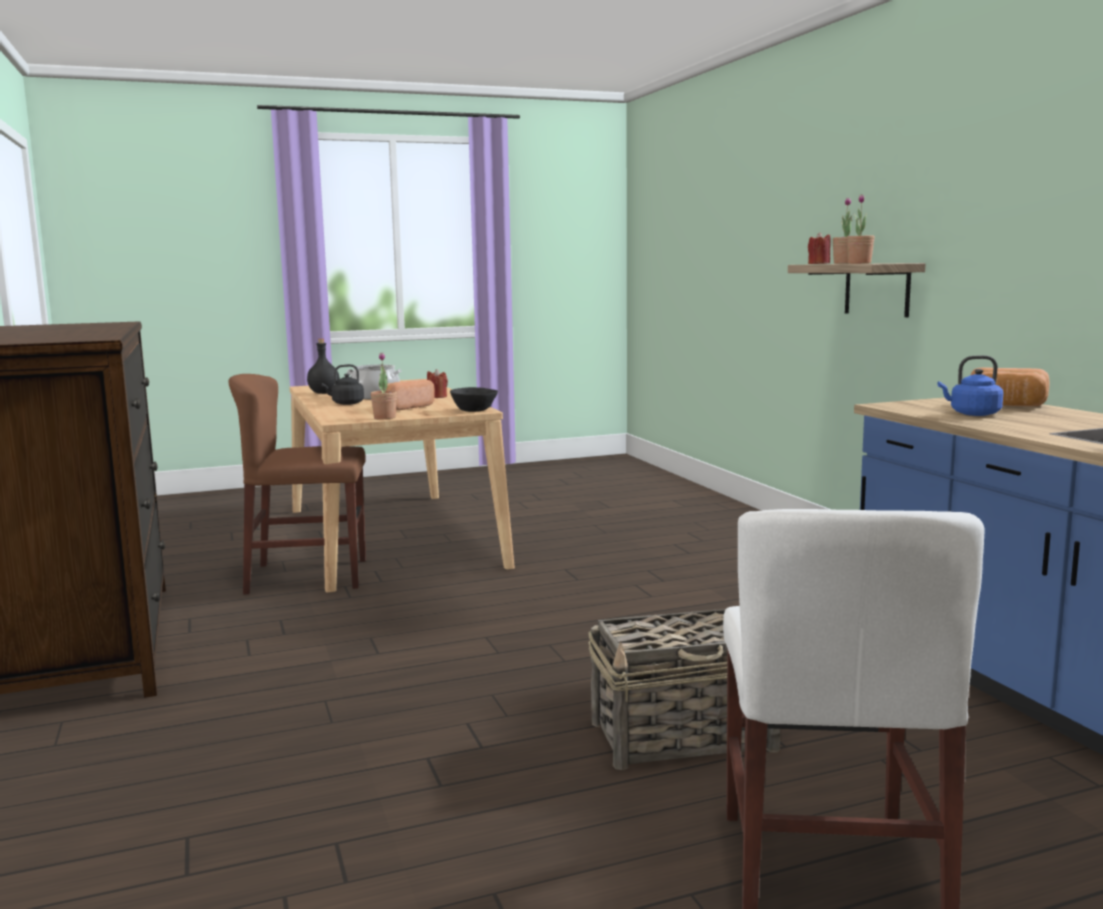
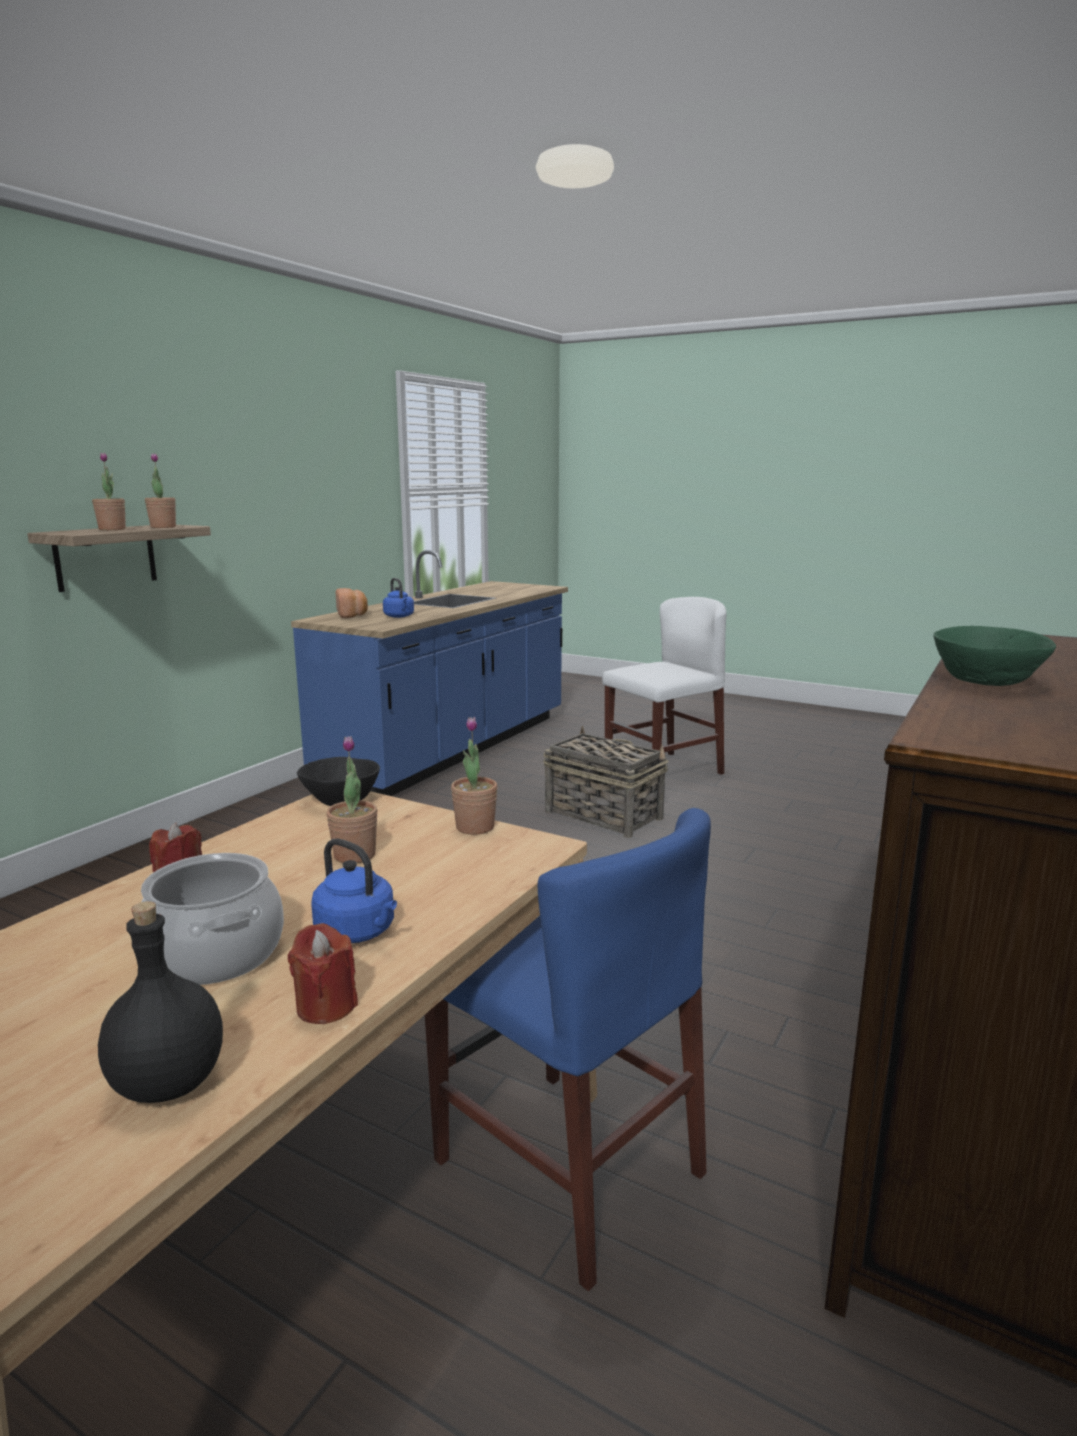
camera: 130 degrees left, 5 degrees up
(102, 328) = (985, 681): none -> green bowl
(308, 576) = (567, 1166): brown chair -> blue chair
(346, 403) = (358, 932): black kettle -> blue kettle
(406, 407) = (354, 855): bread -> potted plant
(818, 264) = (79, 532): red candle -> red candle (326, 1006)

